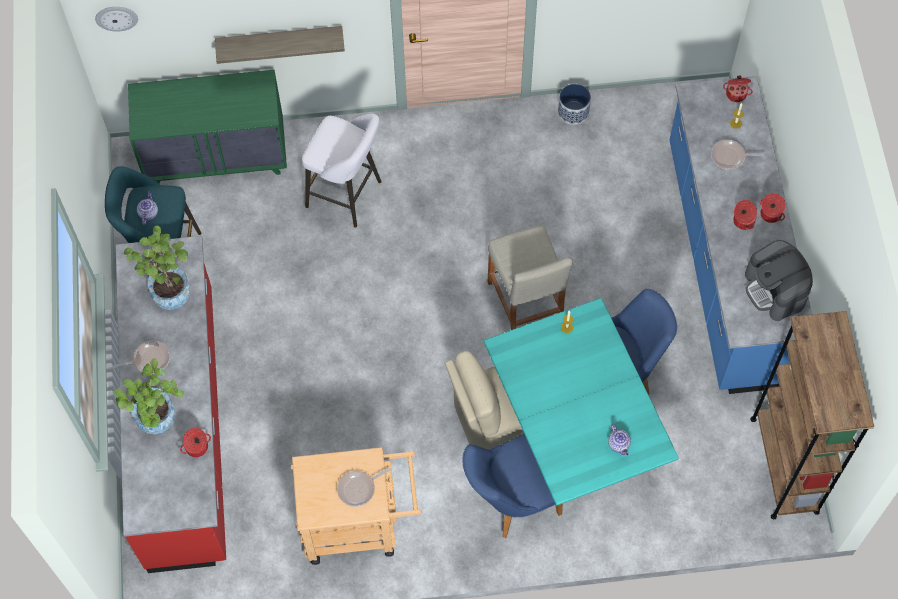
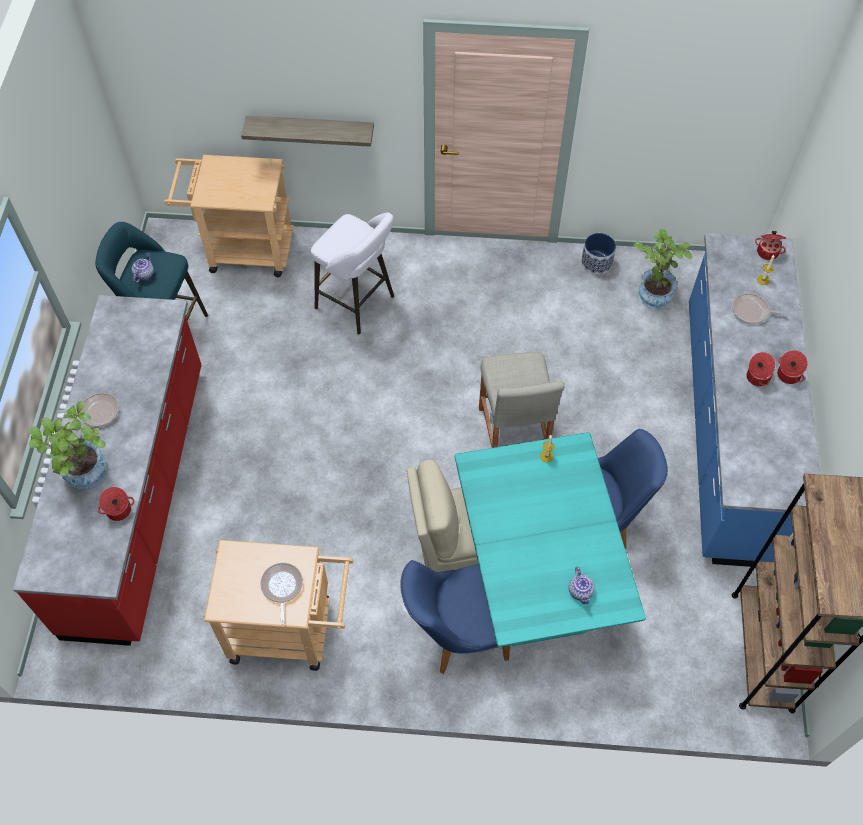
camera: 10 degrees right, 5 degrees down
(116, 17) = (146, 72): wall clock -> none
(169, 288) = (139, 345): potted plant -> potted plant (653, 291)
(217, 157) = (242, 250): green dresser -> beige cart
(359, 489) = (282, 587): frying pan -> frying pan turned 105 degrees clockwise
(775, 290) = (783, 454): coffee machine -> none

